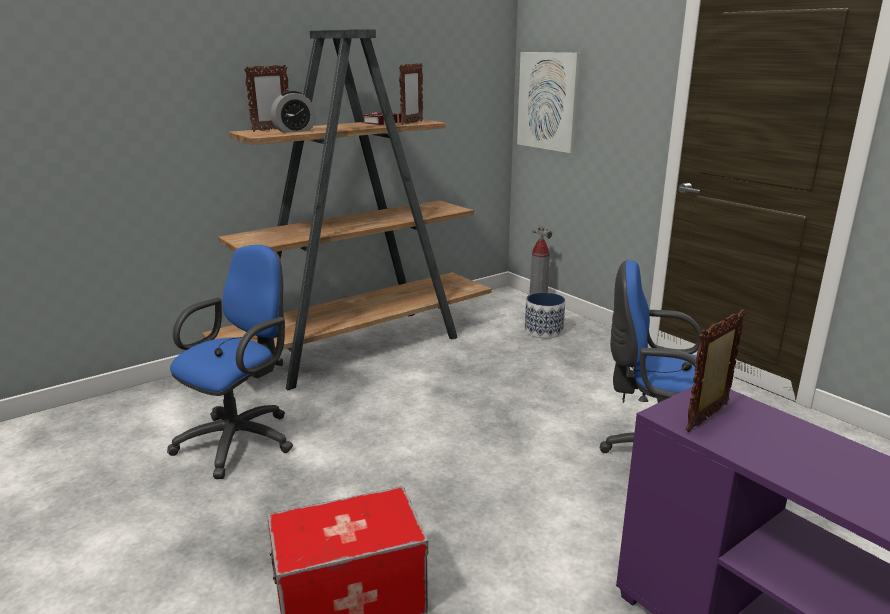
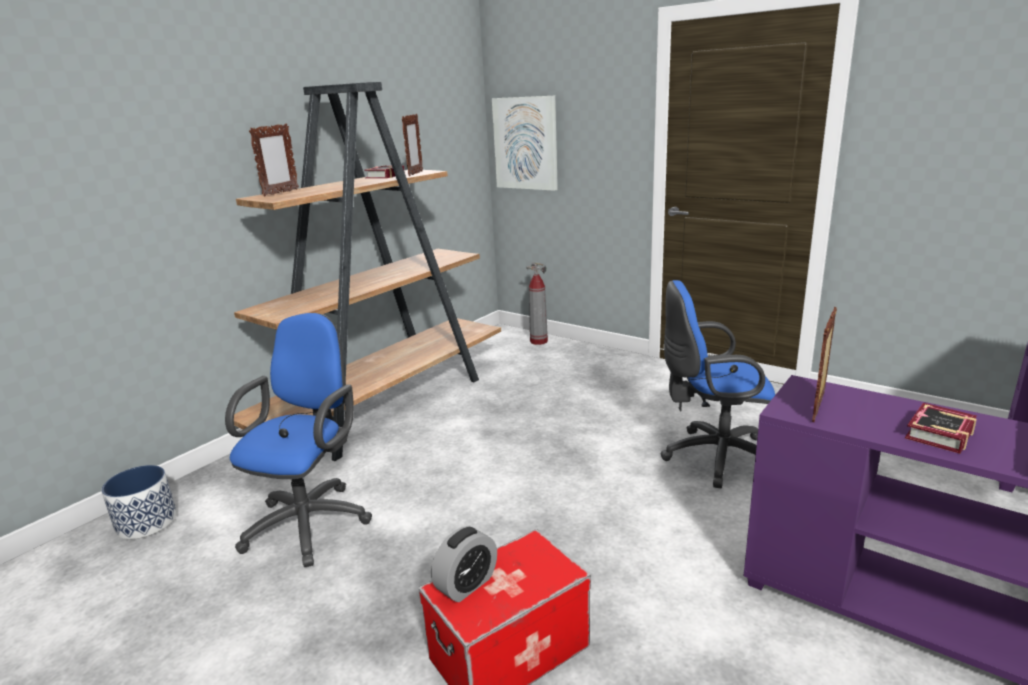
camera: 15 degrees left, 0 degrees up
(294, 131) = (307, 191): alarm clock -> alarm clock (466, 584)
(543, 331) = (555, 360): planter -> planter (147, 522)
(821, 472) = (936, 435): none -> book

